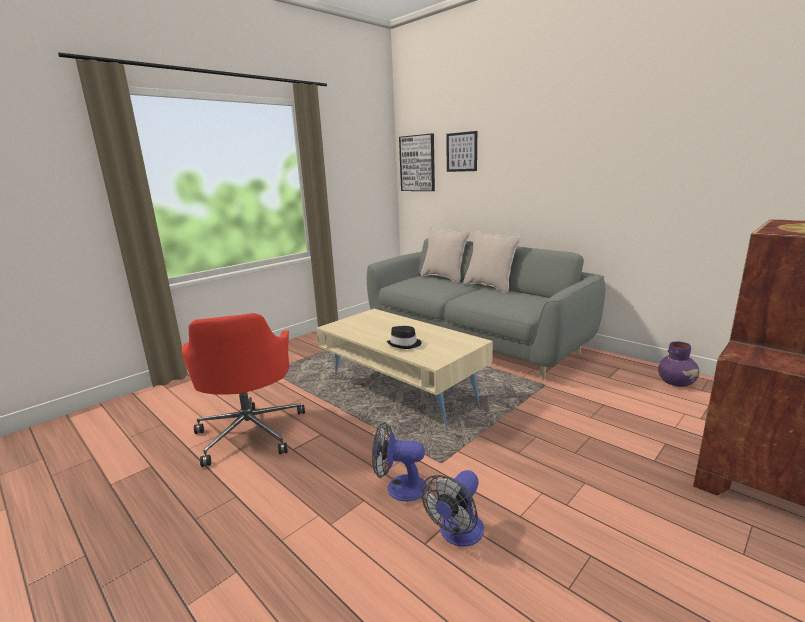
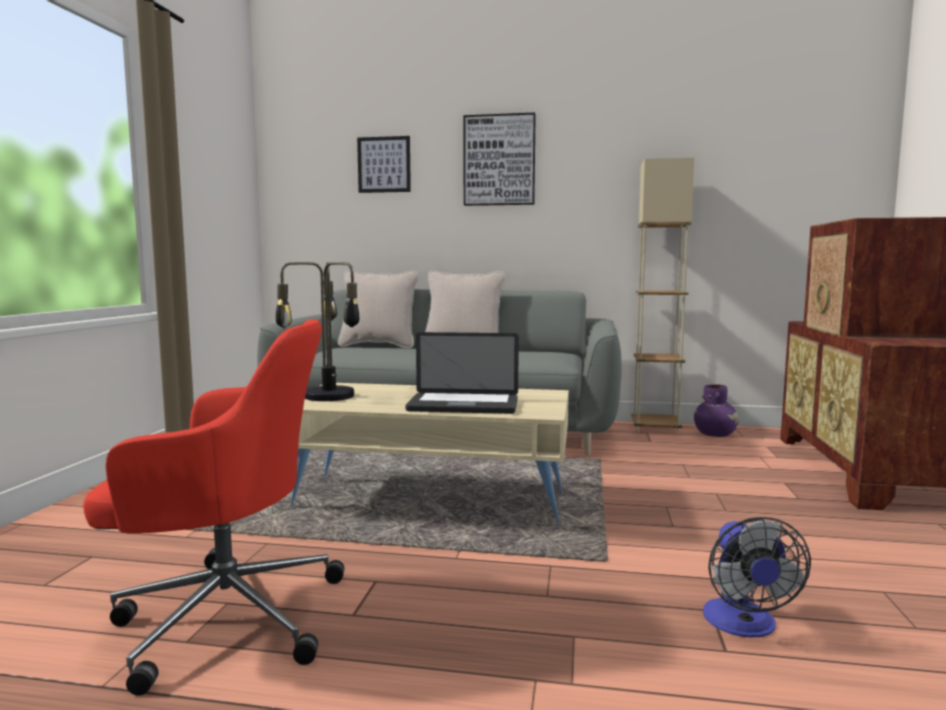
camera: 35 degrees left, 10 degrees down
(251, 432) = (224, 616): red office chair -> red office chair turned 45 degrees counterclockwise
(355, 322) = (328, 396): none -> table lamp
(399, 487) = (596, 604): fan -> none
(405, 344) = (463, 405): black hat -> laptop
(417, 163) = (302, 180): picture -> picture (499, 160)
(632, 365) = (655, 428): none -> beige floor lamp

